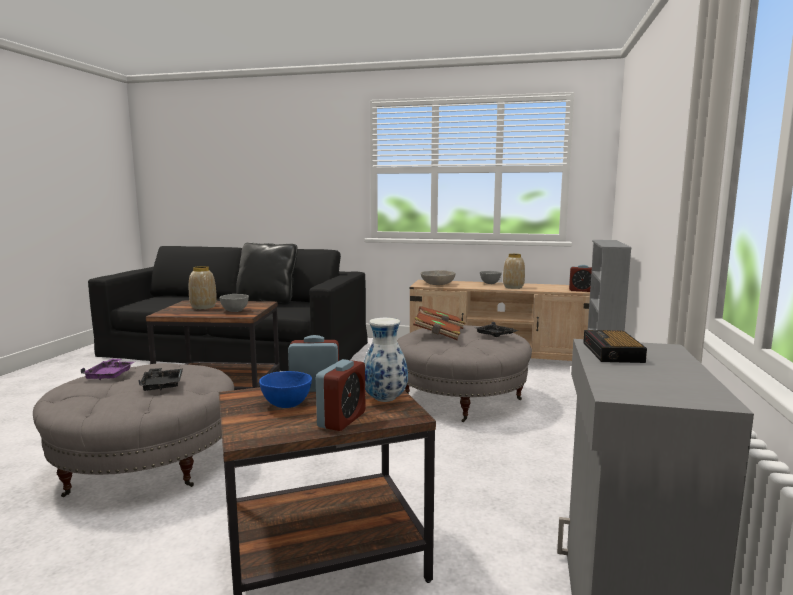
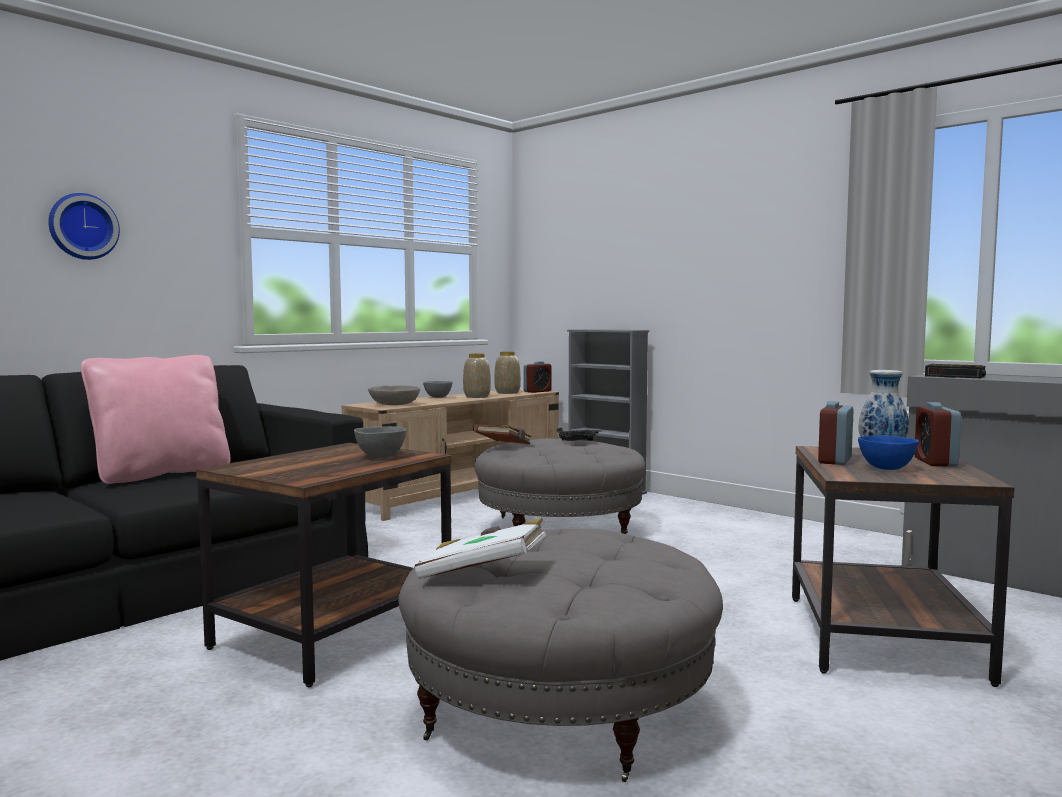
camera: 60 degrees left, 5 degrees down
(110, 375) = (482, 573): purple tray -> white book
(162, 385) = (597, 547): black tray -> none
(203, 307) = (303, 464): vase -> vase (507, 392)
(267, 301) = (161, 473): black pillow -> pink pillow
(291, 175) = (82, 227): none -> wall clock
(342, 420) = (935, 462): alarm clock -> alarm clock turned 135 degrees counterclockwise
(437, 336) = (548, 451): brown book -> none

